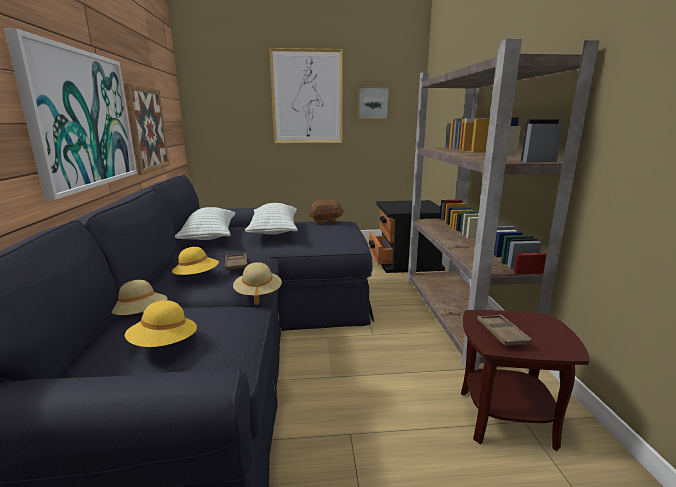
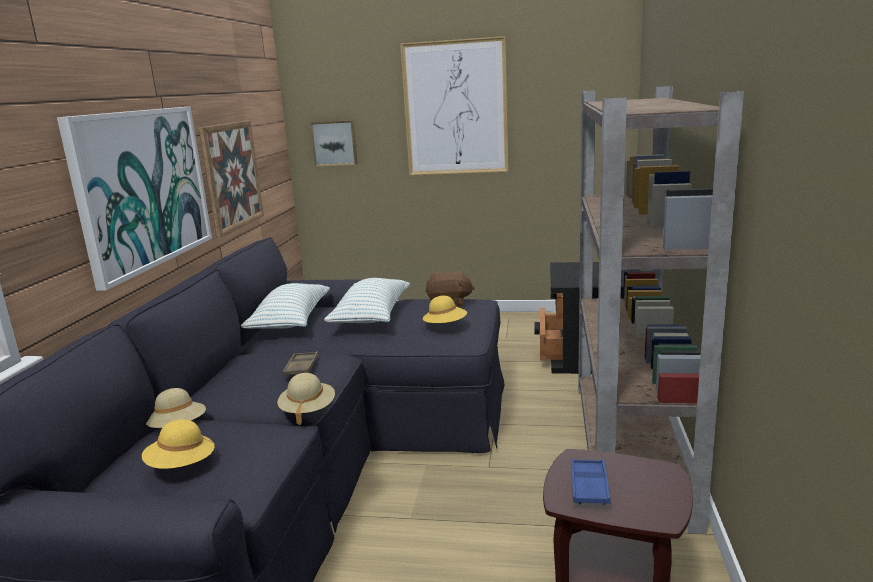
camera: 15 degrees right, 0 degrees up
(197, 276) = (250, 382): yellow hat -> yellow hat (445, 326)
(373, 103) = (554, 111): picture -> picture (334, 143)
(501, 333) = (589, 486): brown tray -> blue tray

